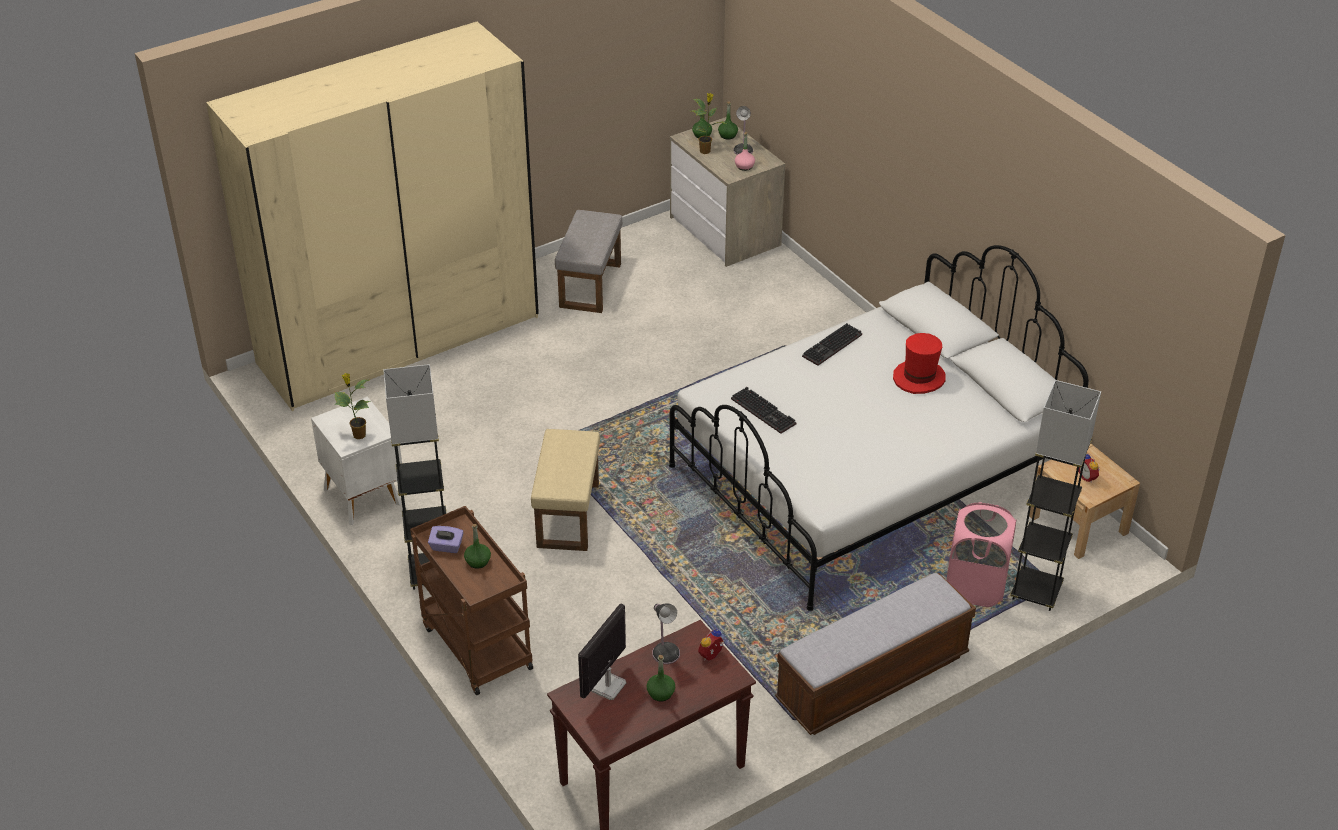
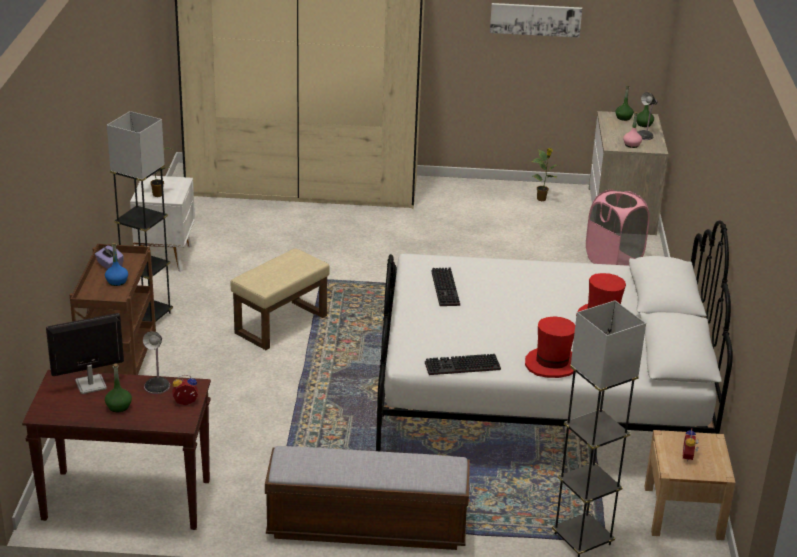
camera: 35 degrees right, 10 degrees down
(477, 561) = (117, 281): green bottle -> blue bottle
(591, 286) = (475, 206): grey ottoman -> none
(595, 64) = (535, 19): none -> picture
(705, 151) = (613, 127): potted plant -> potted plant (542, 199)
(832, 347) = (556, 273): keyboard -> keyboard (461, 367)
(933, 447) = (552, 364): none -> red hat
(975, 587) = (533, 510): pink laundry basket -> pink laundry basket (613, 261)

